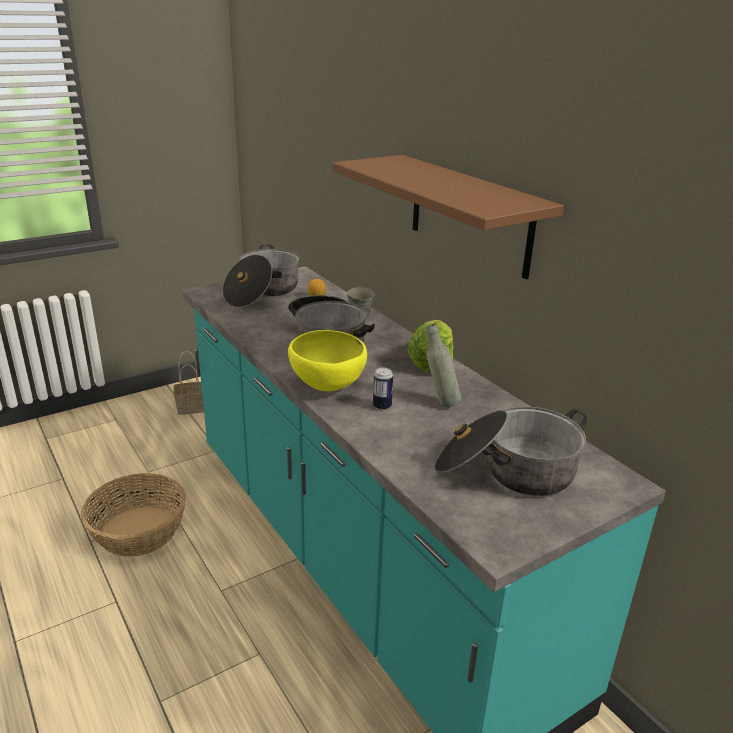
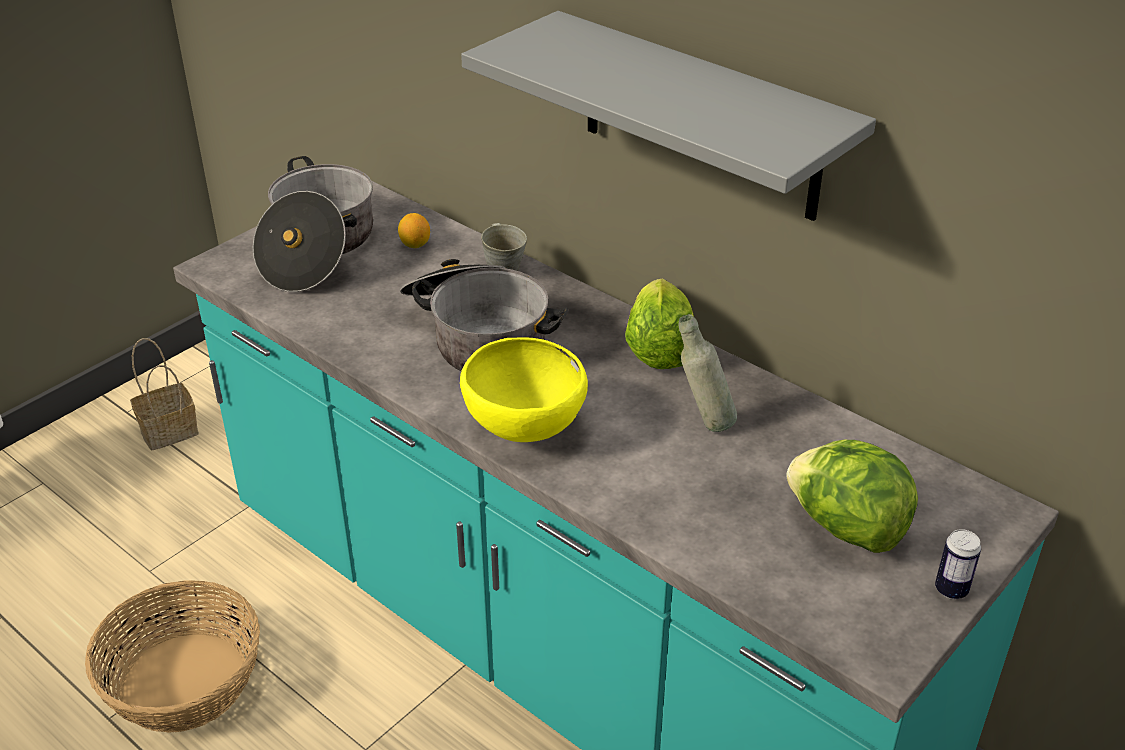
camera: 15 degrees left, 10 degrees up
(382, 406) = (623, 449): can -> can (951, 589)
(469, 215) = (700, 117): brown shelf -> grey shelf
(506, 471) = (846, 528): cooking pot -> lettuce

